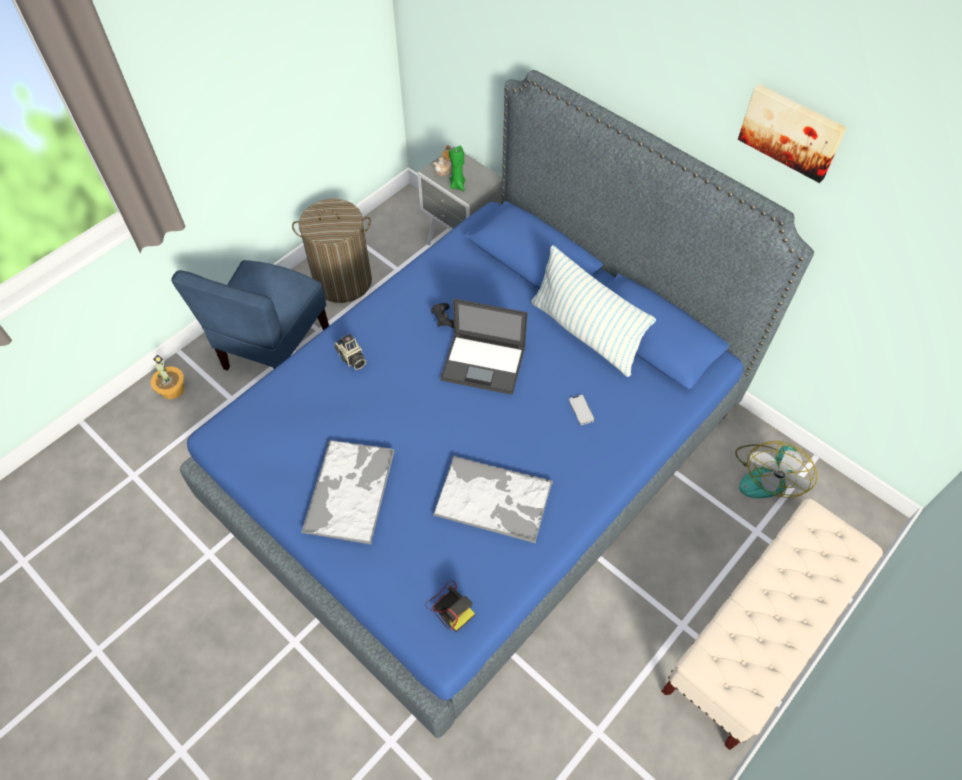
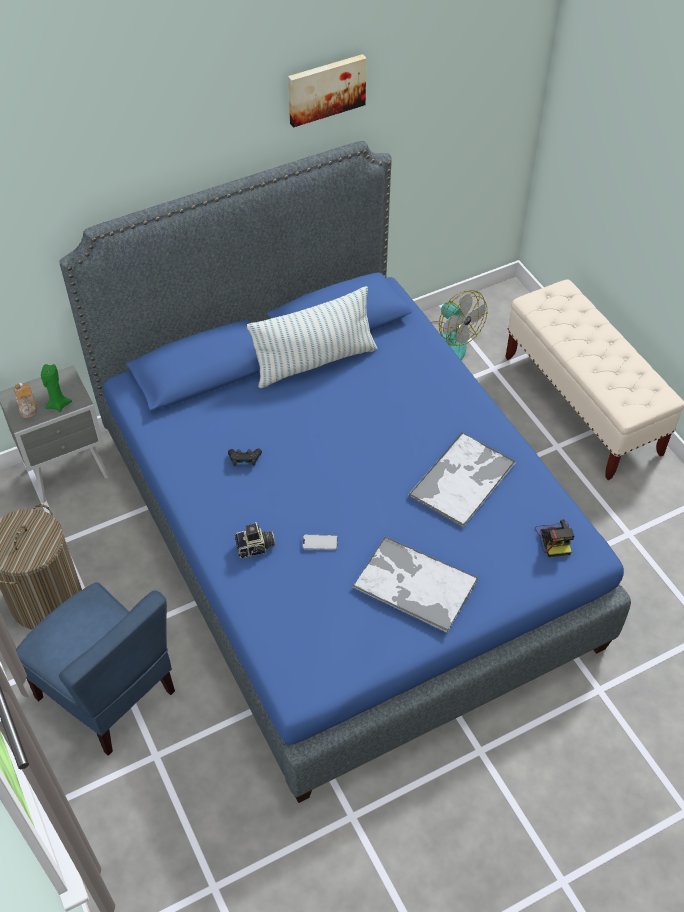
camera: 70 degrees left, 5 degrees down
(172, 389) = (107, 821): potted plant -> none
(450, 606) = (554, 539): camera -> camera turned 105 degrees clockwise
(484, 364) = (314, 443): laptop -> none
(581, 410) = (396, 391): phone -> phone (320, 543)

